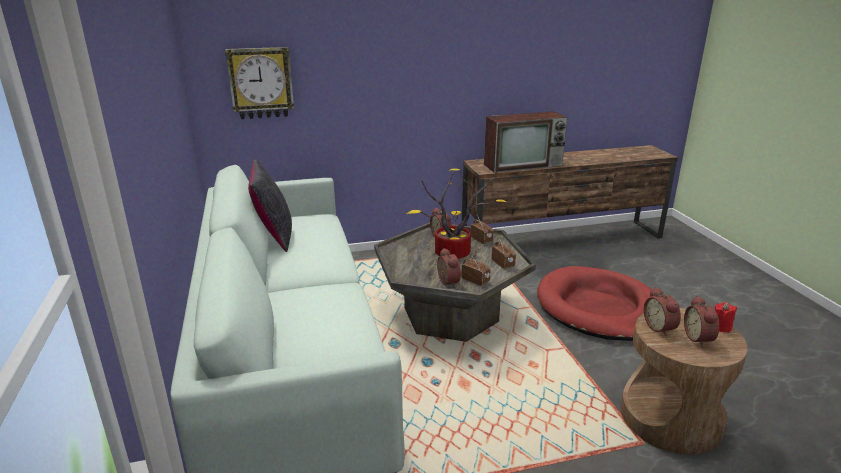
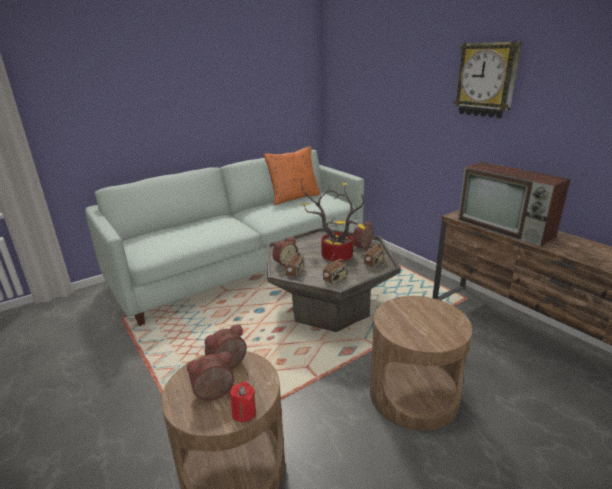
camera: 70 degrees right, 0 degrees up
(261, 83) = (350, 99): wall clock -> wall clock (486, 80)
(274, 236) = (294, 198): black pillow -> orange pillow
(599, 308) = (413, 395): red dog bed -> brown side table

